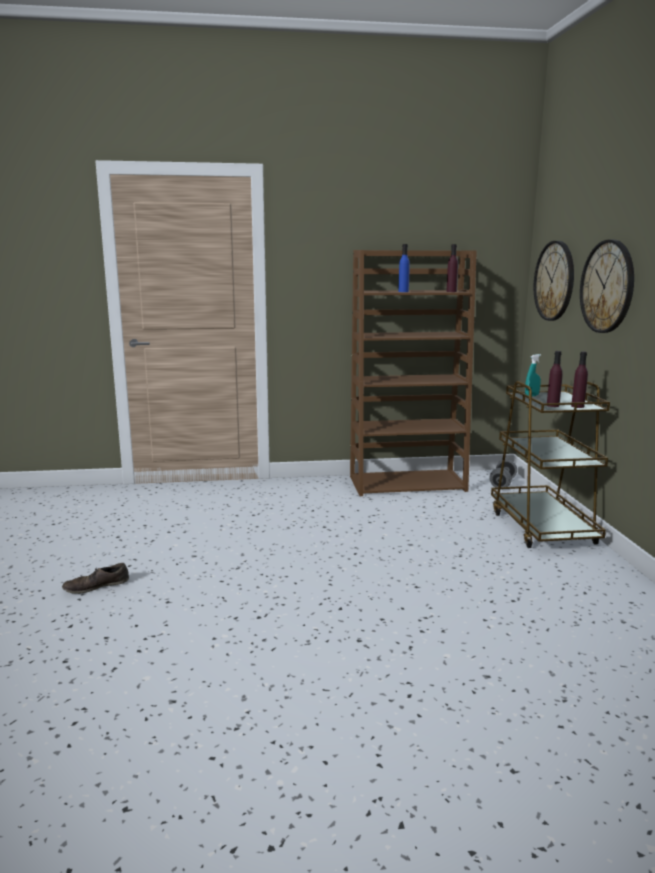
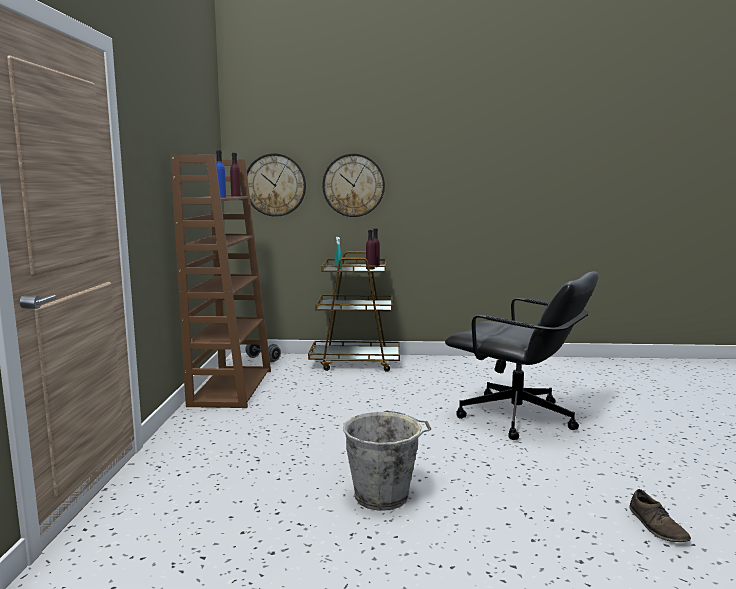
camera: 80 degrees left, 5 degrees down
(96, 586) = (420, 557): brown shoe -> brown shoe (657, 526)
(191, 567) = (384, 496): none -> grey bucket
(409, 642) = (517, 418): none -> black office chair

